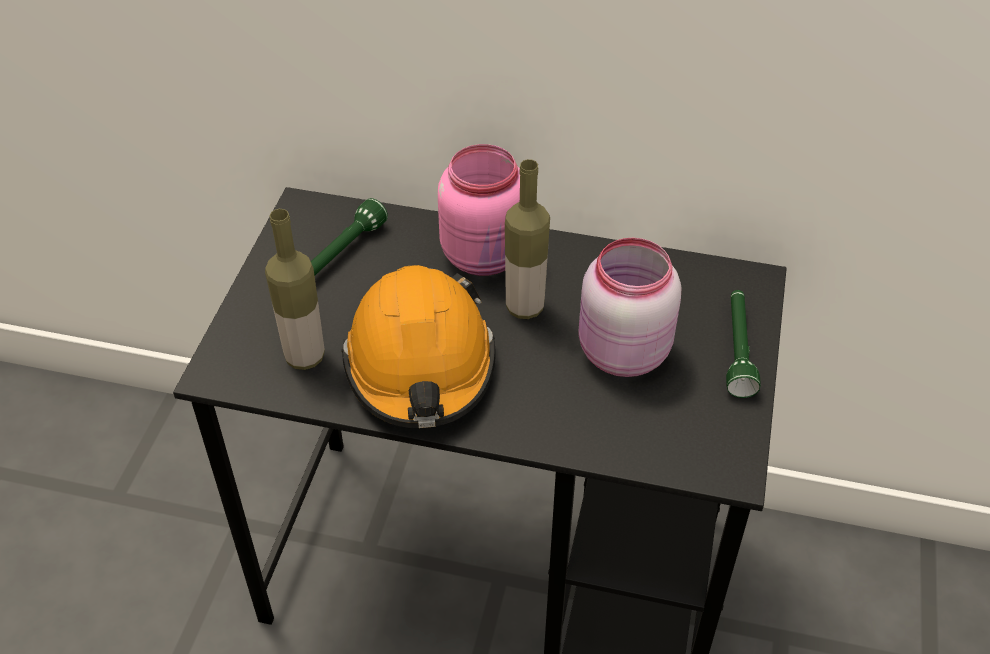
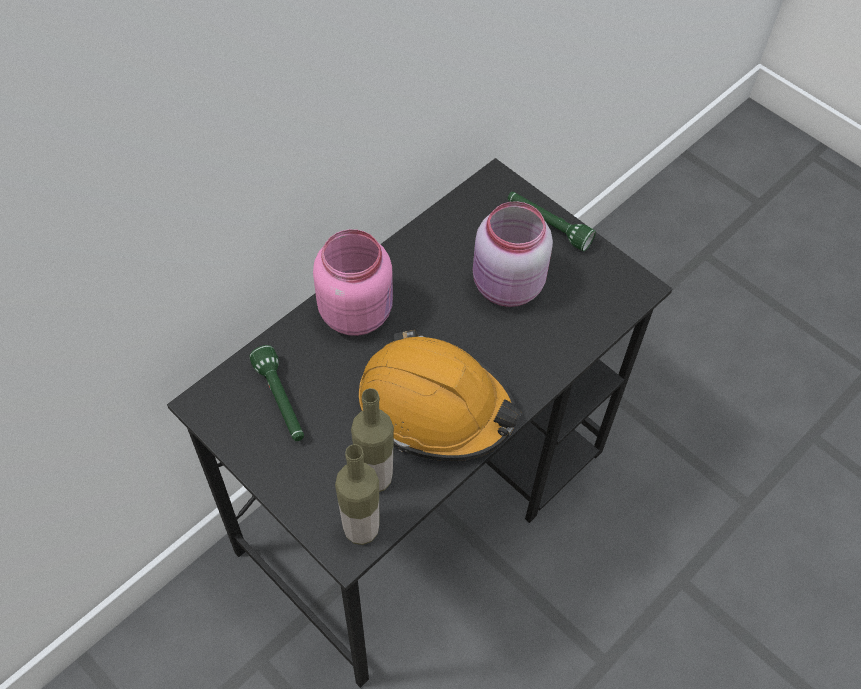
camera: 60 degrees left, 10 degrees up
(525, 307) = (426, 316): bottle -> bottle (361, 529)

